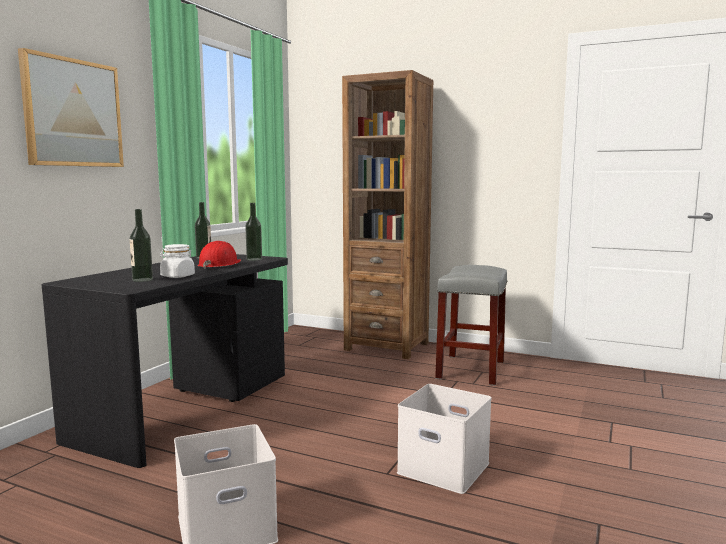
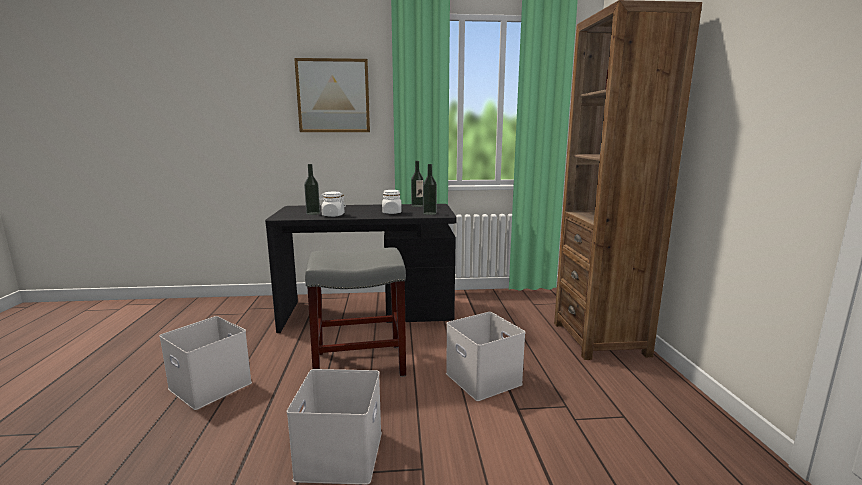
camera: 60 degrees right, 5 degrees up
(219, 264) = (392, 212): red hard hat -> white jar
(395, 393) = (485, 379): none -> white storage box
(471, 370) = (616, 407): grey stool -> grey stool (358, 364)

